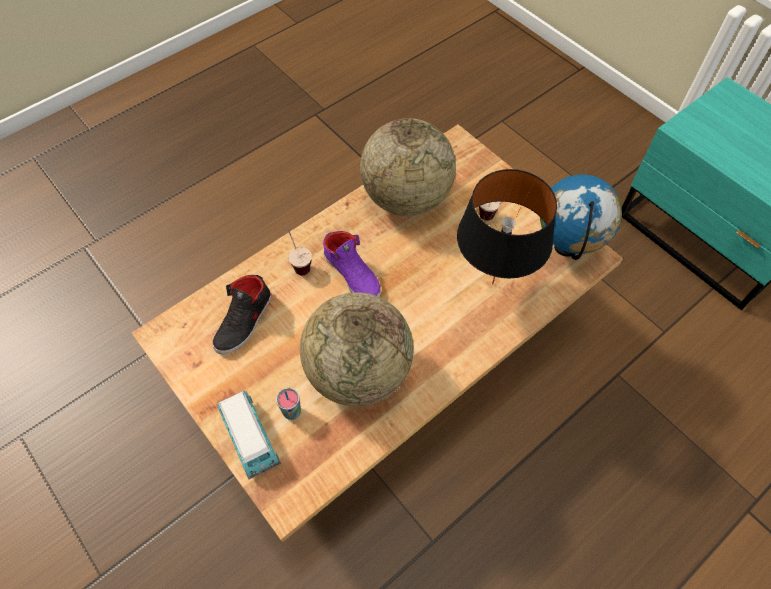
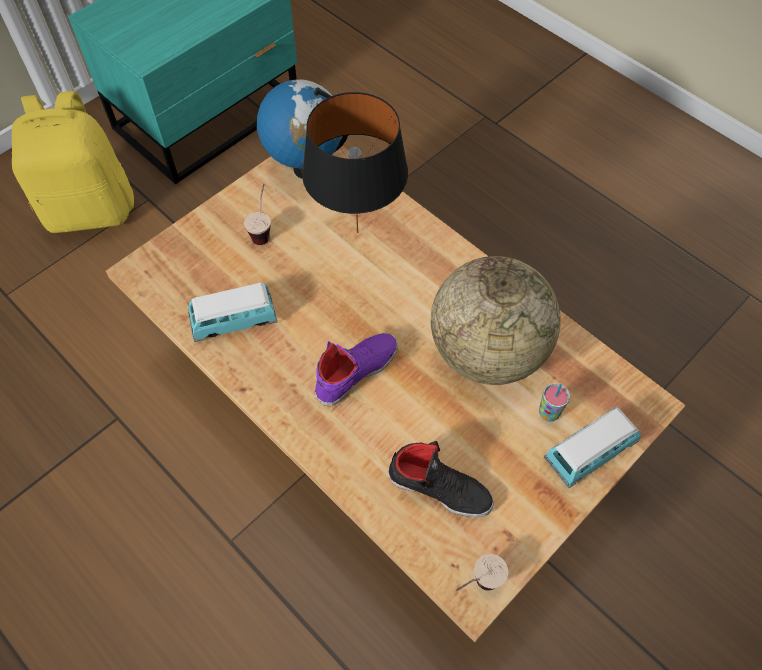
camera: 95 degrees left, 0 degrees up
(298, 262) = (342, 436): cup -> cup (476, 587)
(406, 198) = (234, 321): globe -> toy car
(585, 161) = (91, 209): none -> yellow backpack

